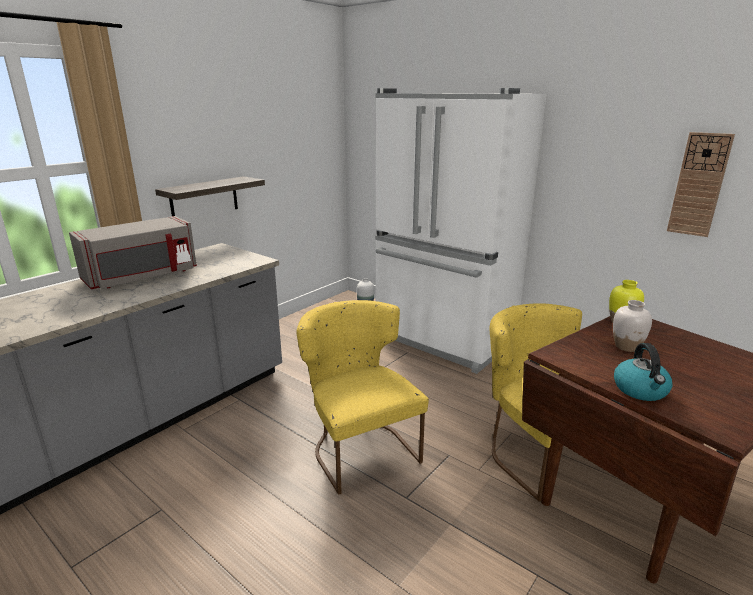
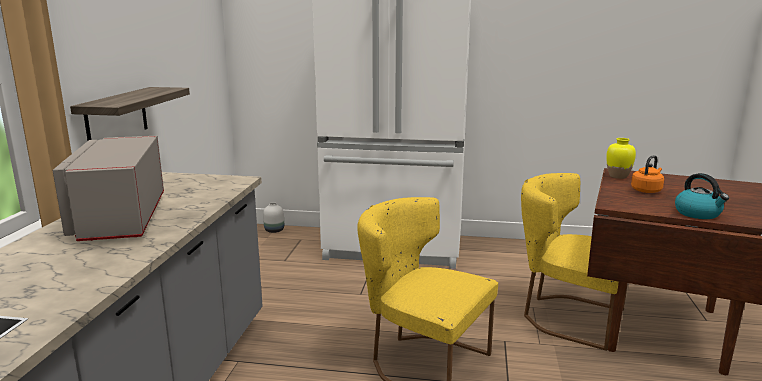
camera: 30 degrees left, 5 degrees down
(142, 277) = (118, 219): grey microwave -> grey microwave turned 150 degrees clockwise
(626, 347) = (647, 190): white vase -> orange kettle
(699, 185) = (610, 60): wall clock -> none

